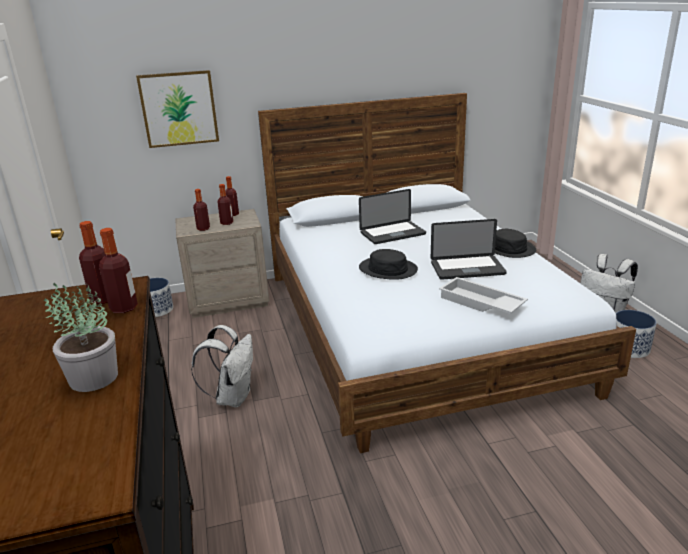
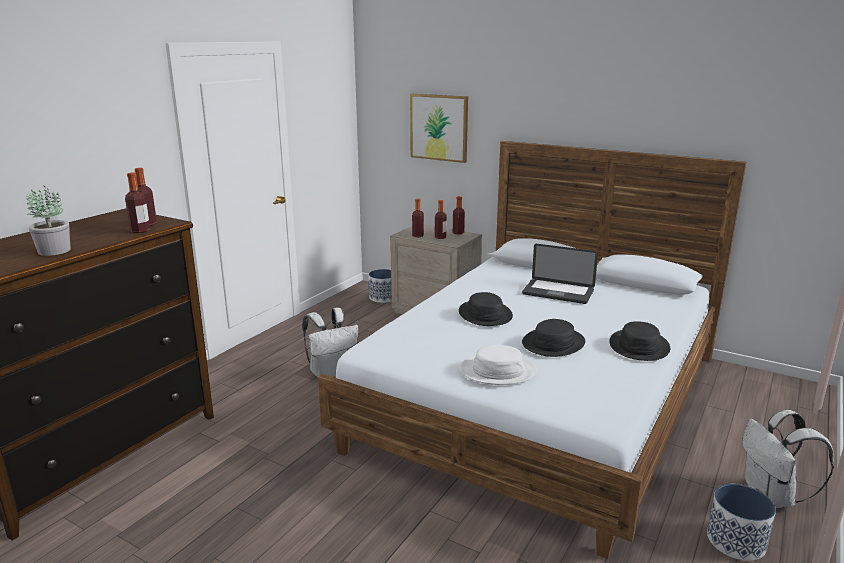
camera: 45 degrees right, 5 degrees down
(467, 269) = (553, 343): laptop -> black hat
(480, 303) = (498, 371): white tray -> white hat

